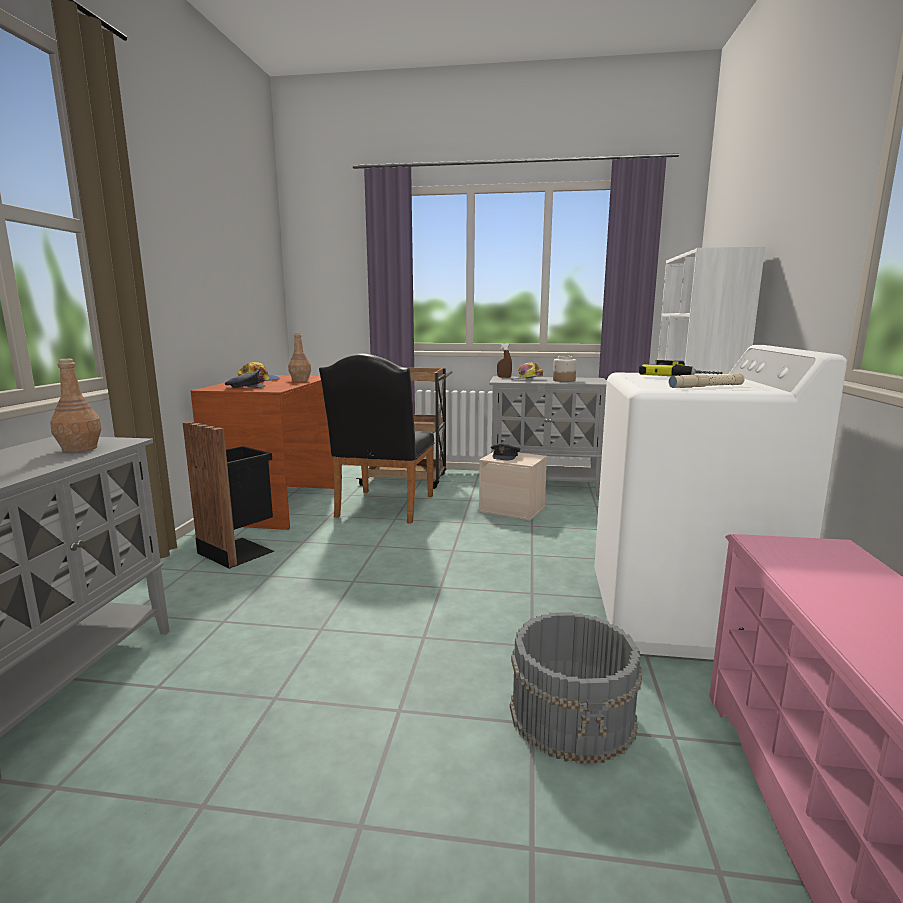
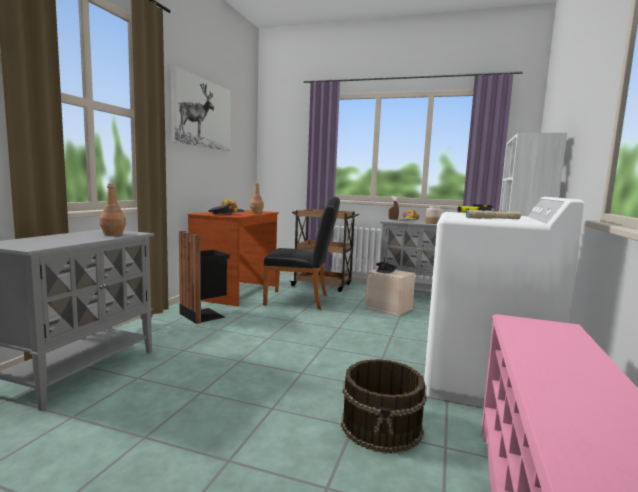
camera: 10 degrees right, 5 degrees down
(196, 221) = (202, 113): none -> picture
(383, 508) = (301, 300): black chair -> black chair turned 105 degrees counterclockwise
(573, 714) = (382, 426): grey bucket -> brown bucket

